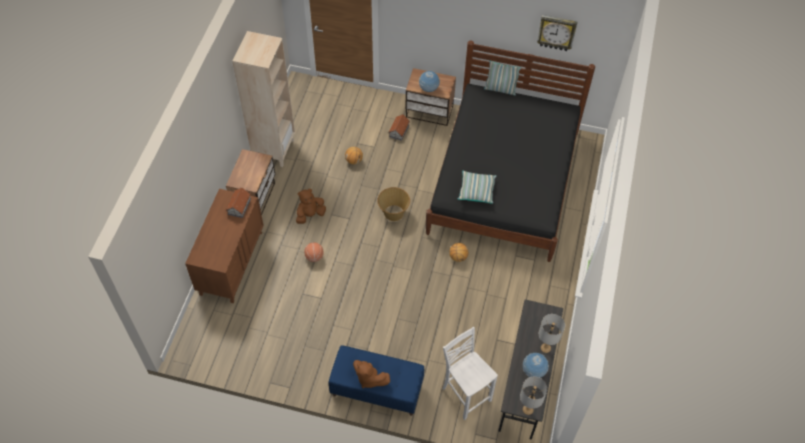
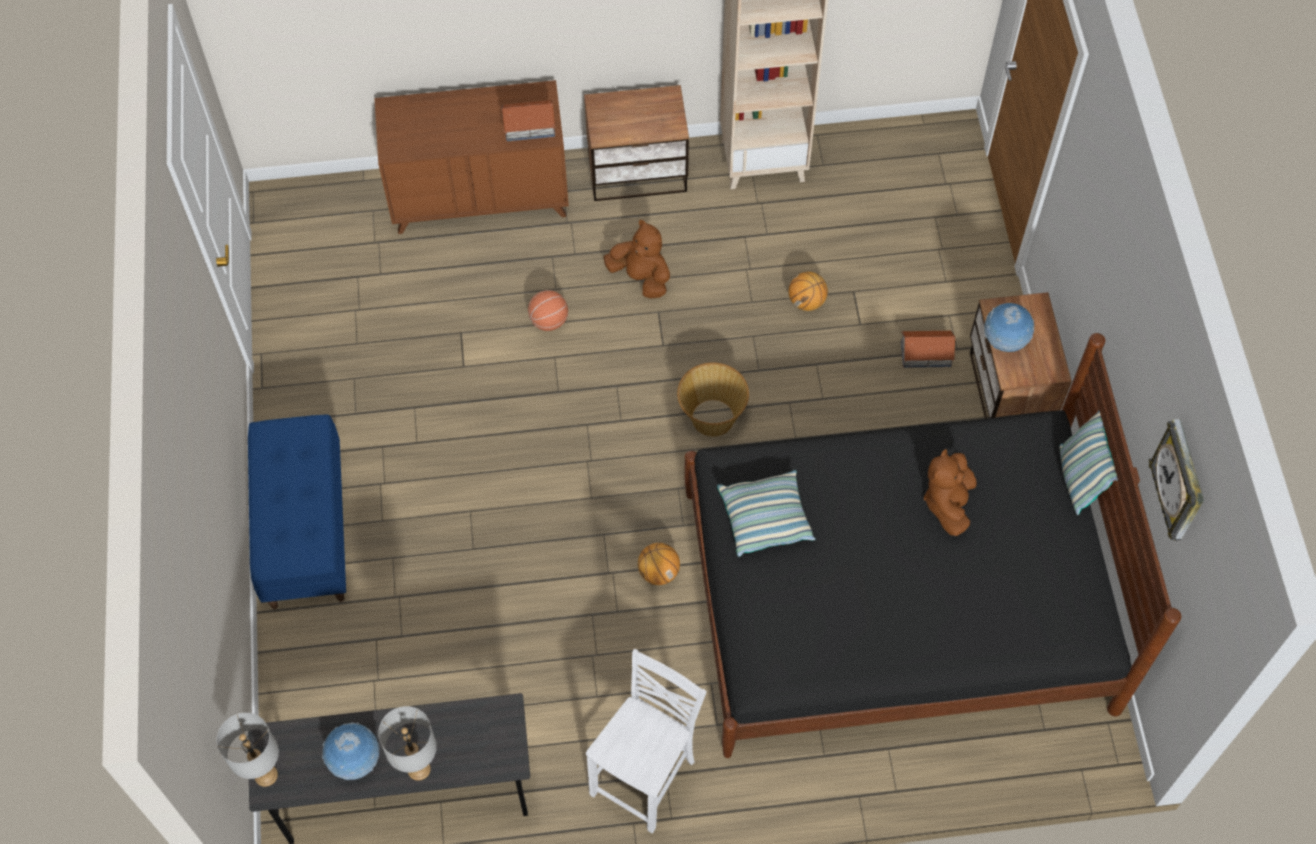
camera: 70 degrees right, 5 degrees up
(369, 378) = (274, 486): brown plush toy -> brown plush toy (948, 503)
(465, 394) = (348, 689): white chair -> white chair (646, 778)

